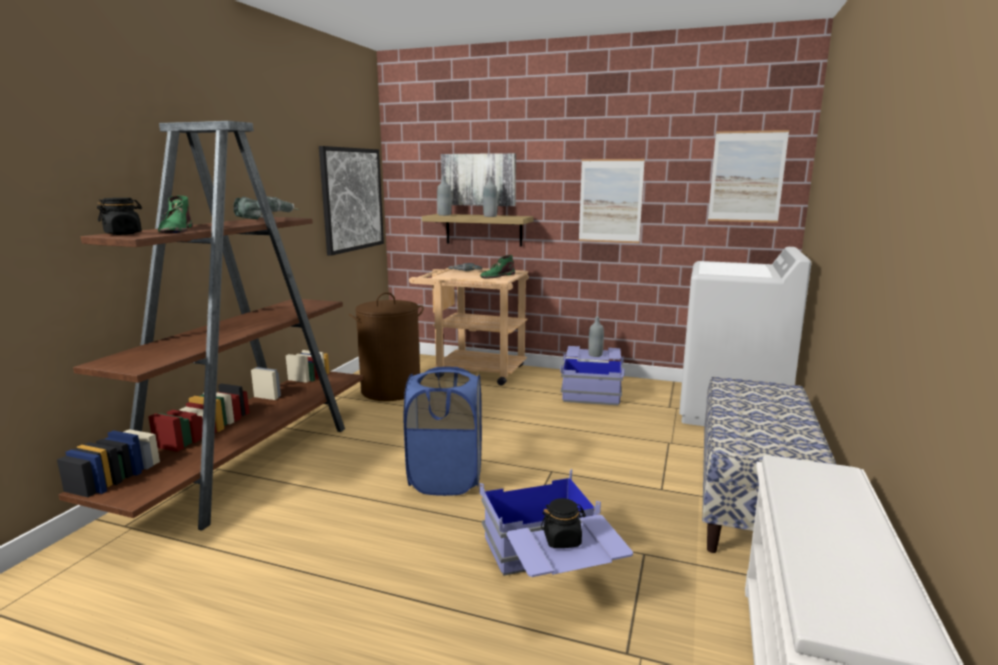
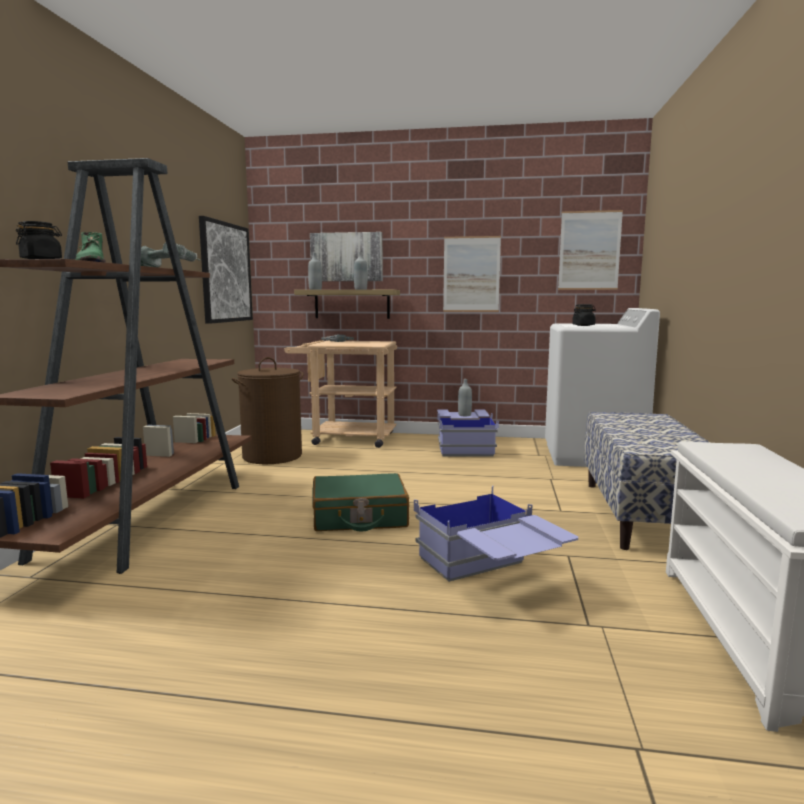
camera: 10 degrees left, 5 degrees down
(446, 479) = (359, 517): blue laundry basket -> green suitcase
(497, 276) = (371, 343): green boot -> none
(562, 540) = (509, 535): black jar -> black jar (583, 325)

